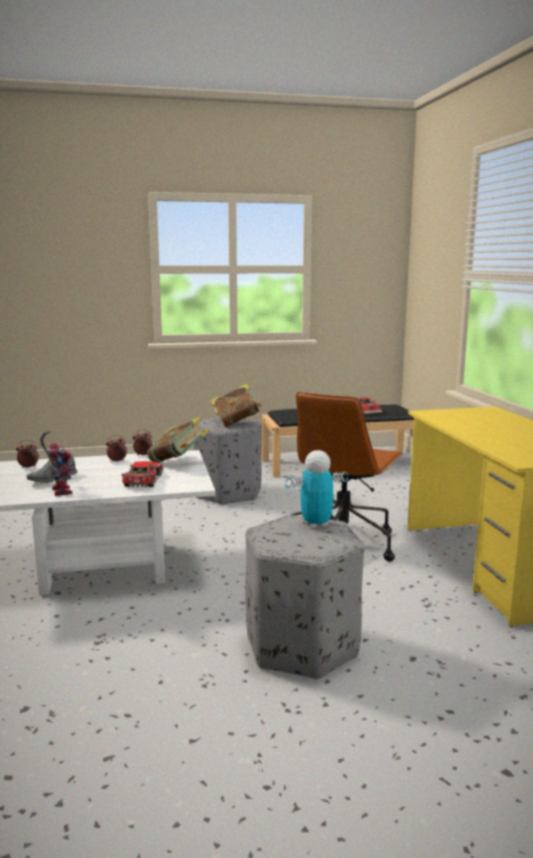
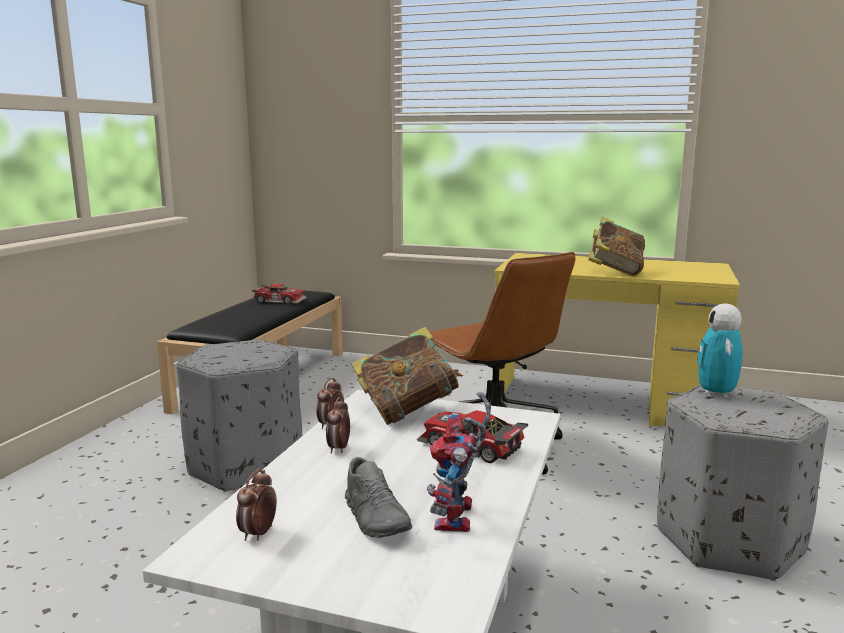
camera: 60 degrees left, 0 degrees up
(59, 490) = (458, 520): toy robot -> toy robot turned 90 degrees counterclockwise
(236, 423) = (252, 349): book -> book (615, 271)

